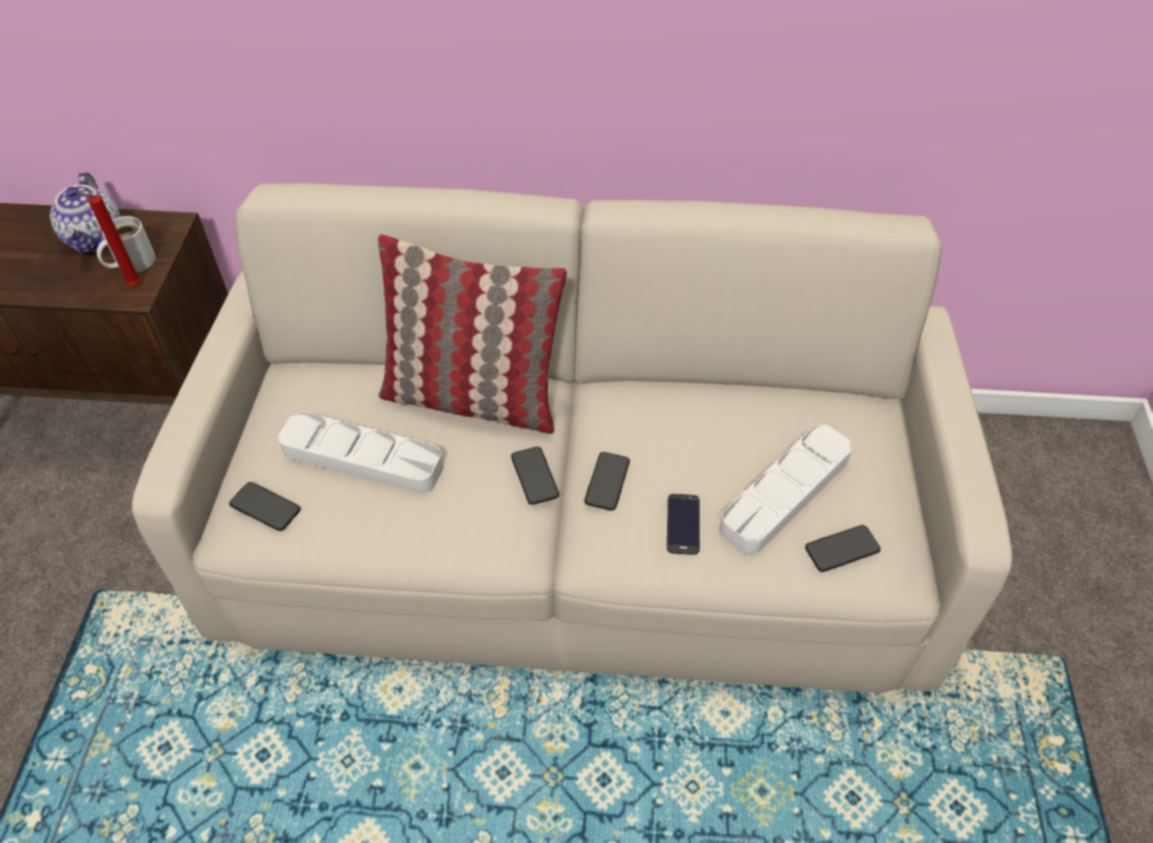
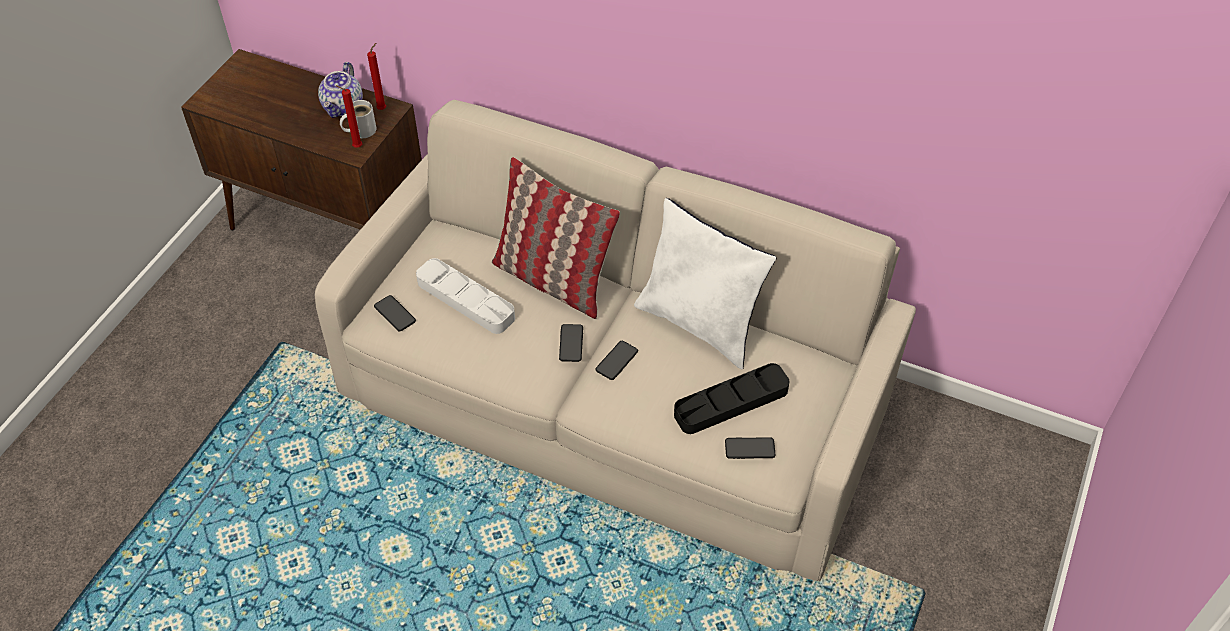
camera: 20 degrees right, 0 degrees up
(156, 227) = (383, 108): none -> red candle
(683, 524) = (652, 402): phone -> none
(691, 400) = (700, 323): none -> white pillow
(785, 493) = (731, 402): white tray -> black tray

